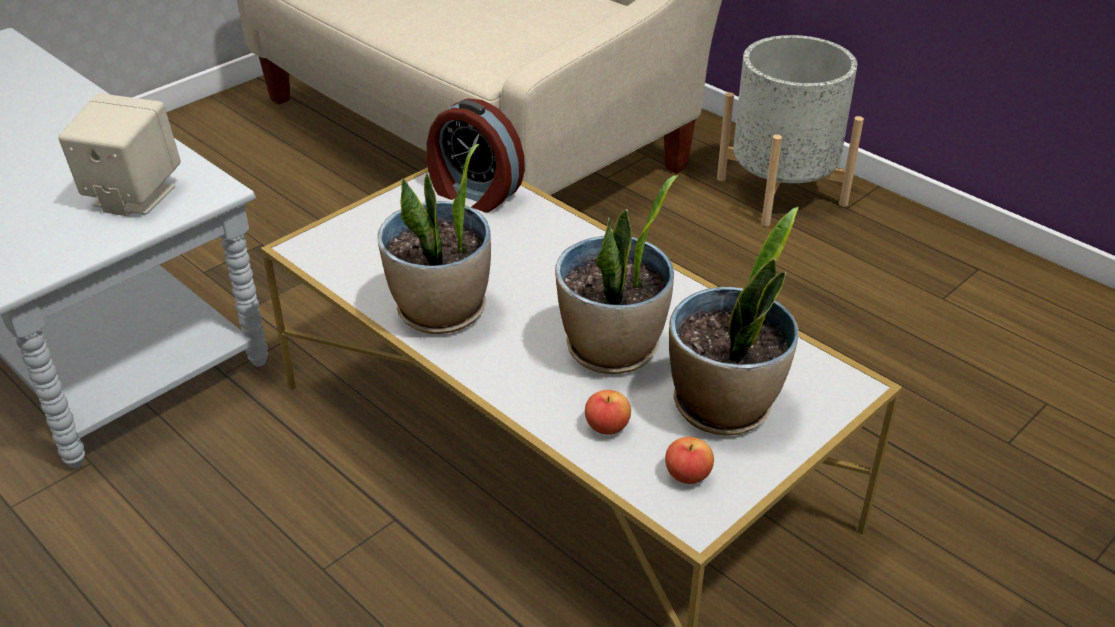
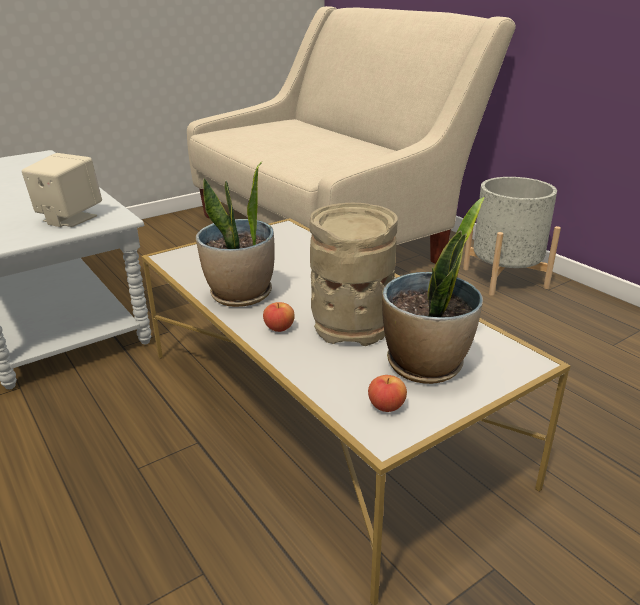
camera: 10 degrees right, 10 degrees down
(474, 193) = (287, 238): alarm clock -> none
(607, 426) = (333, 369): apple -> apple (279, 328)
(612, 350) = (352, 325): potted plant -> beige vase

